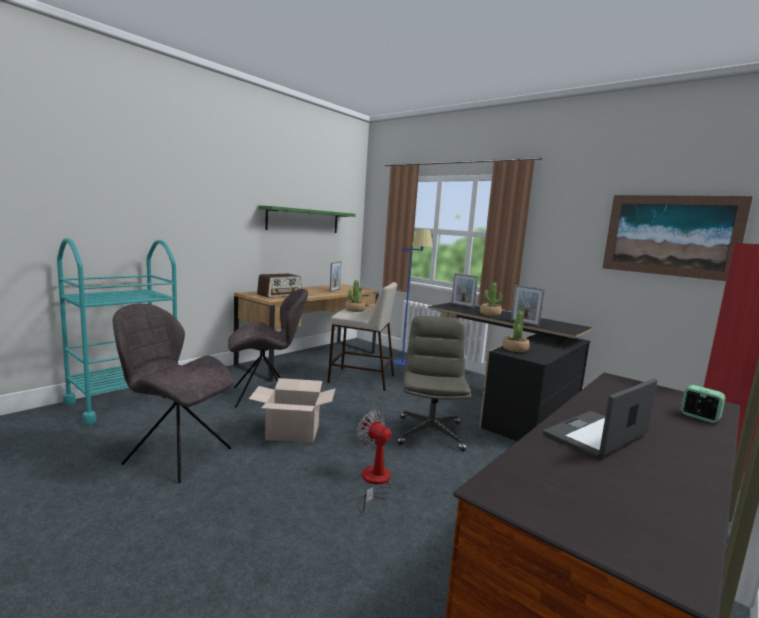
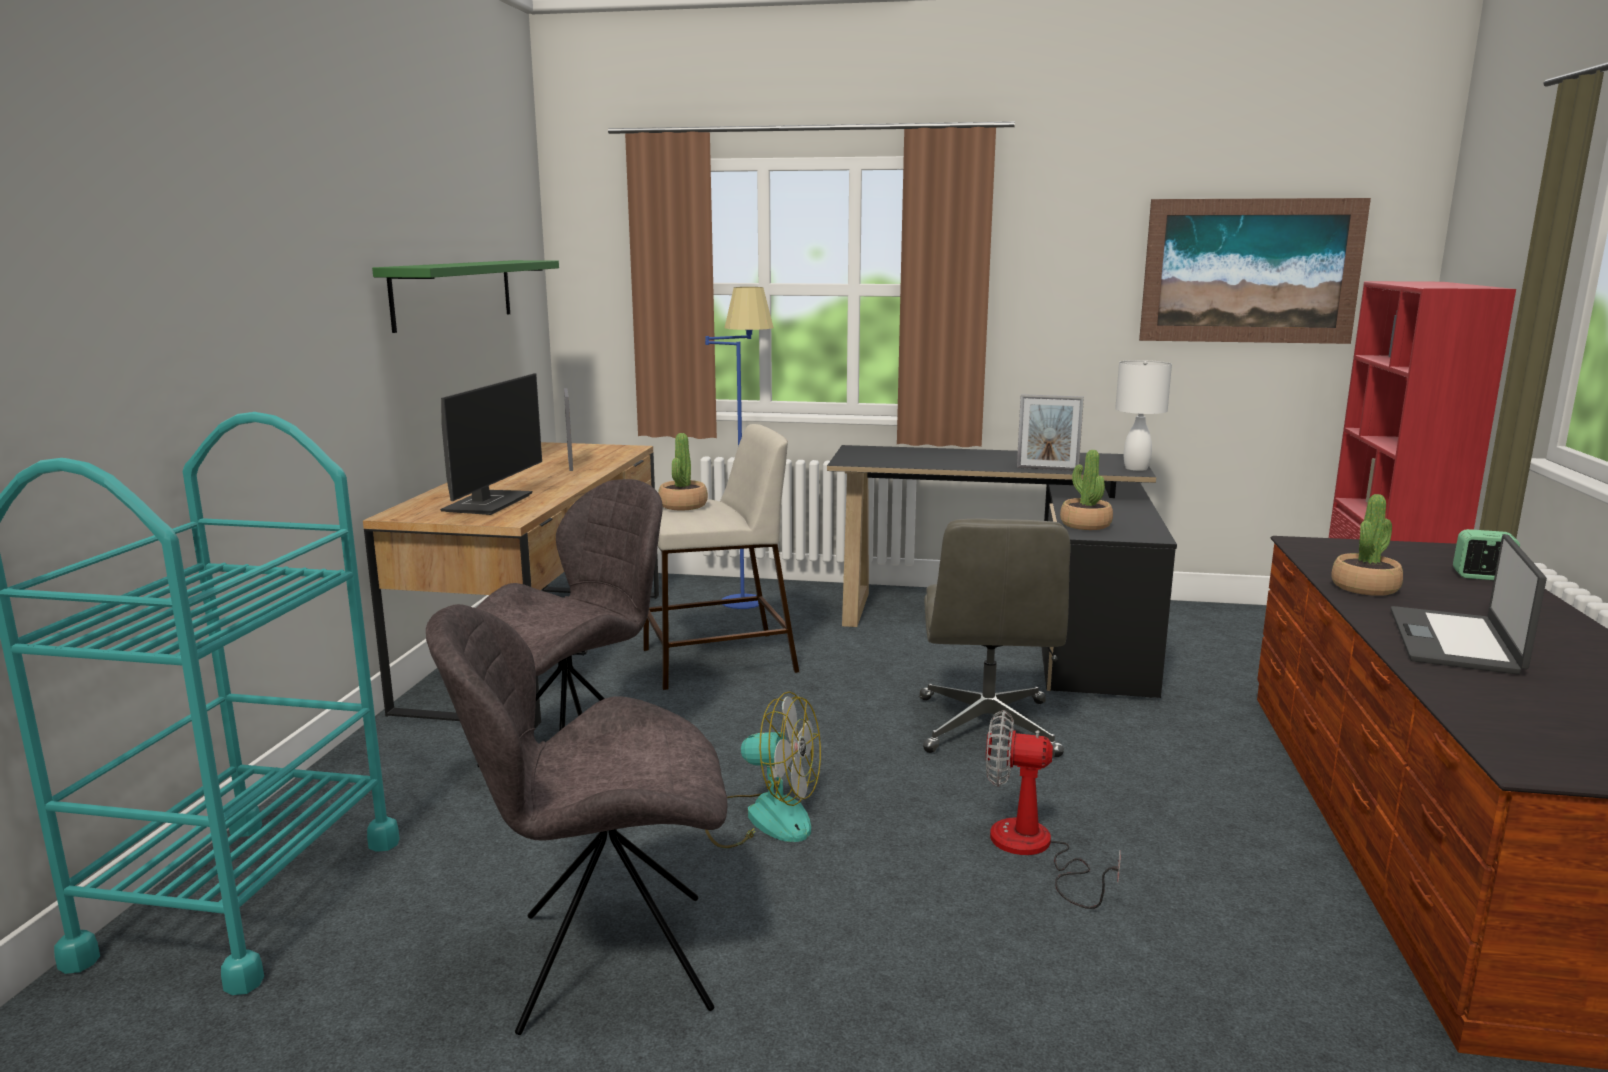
camera: 30 degrees left, 5 degrees up
(279, 295) = (488, 503): radio -> monitor
(293, 432) = (762, 817): cardboard box -> fan
(430, 432) = (987, 727): grey office chair -> grey office chair turned 150 degrees counterclockwise
(462, 305) = (877, 451): picture frame -> none
(490, 314) = (960, 461): potted plant -> potted plant (1365, 587)
(573, 331) = (1137, 468): none -> white table lamp

